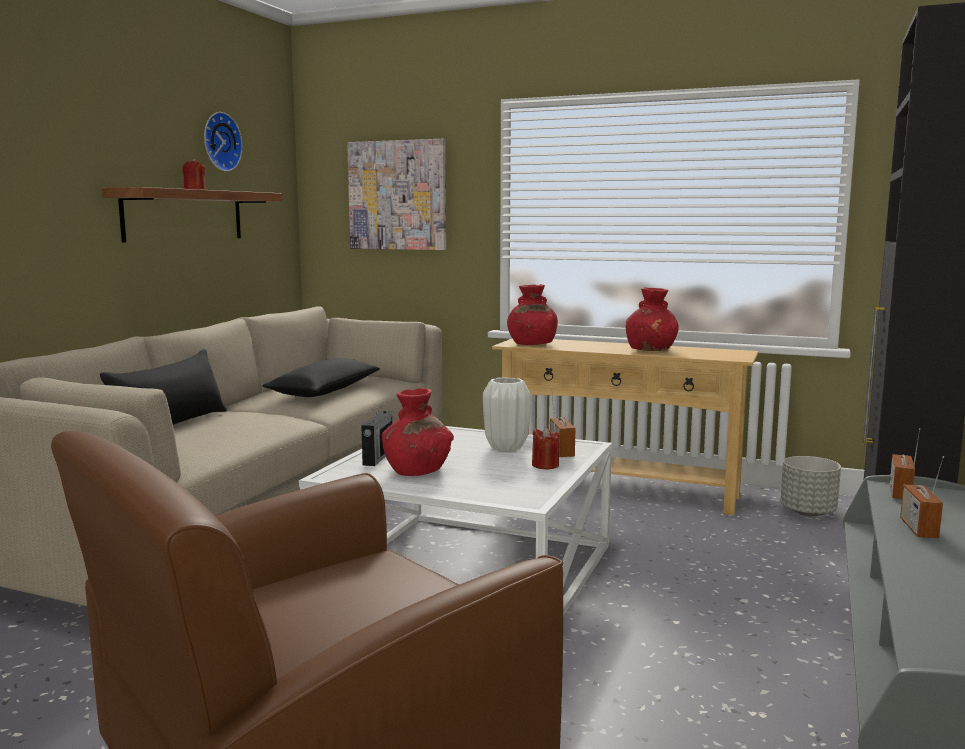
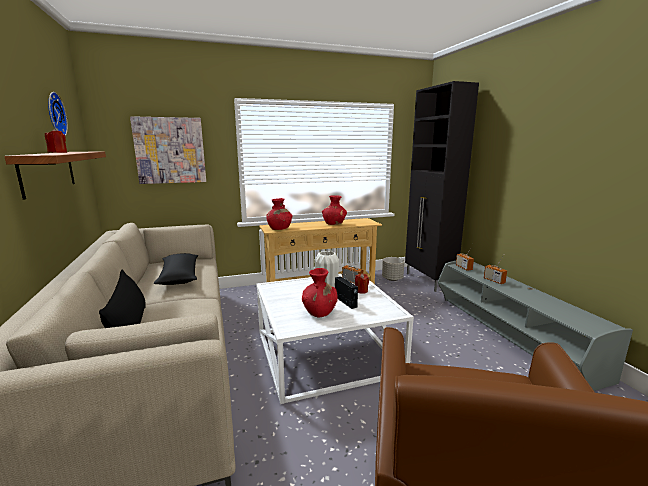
camera: 40 degrees left, 5 degrees up
(377, 457) = (284, 310): radio -> radio (345, 302)

